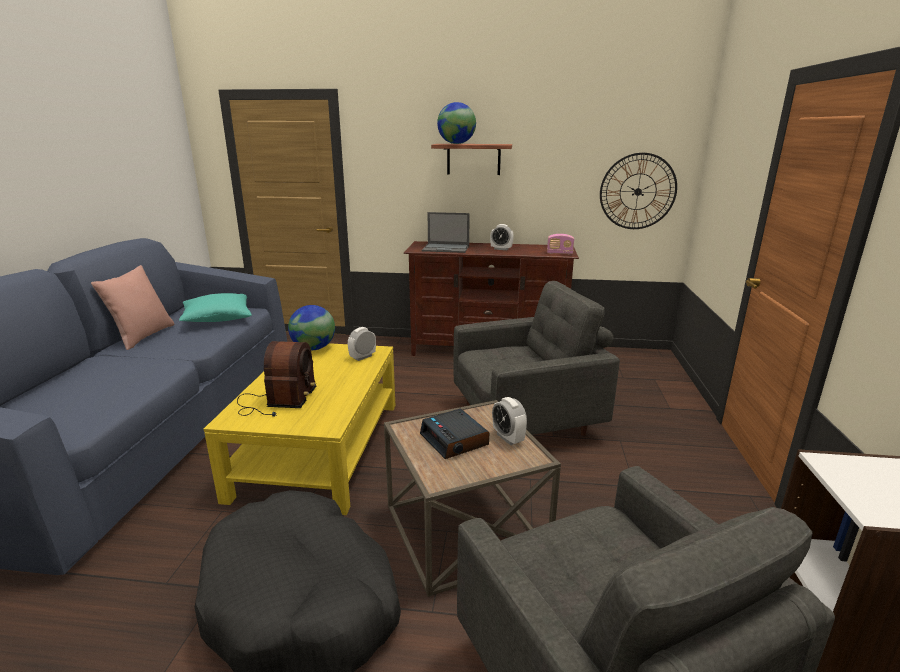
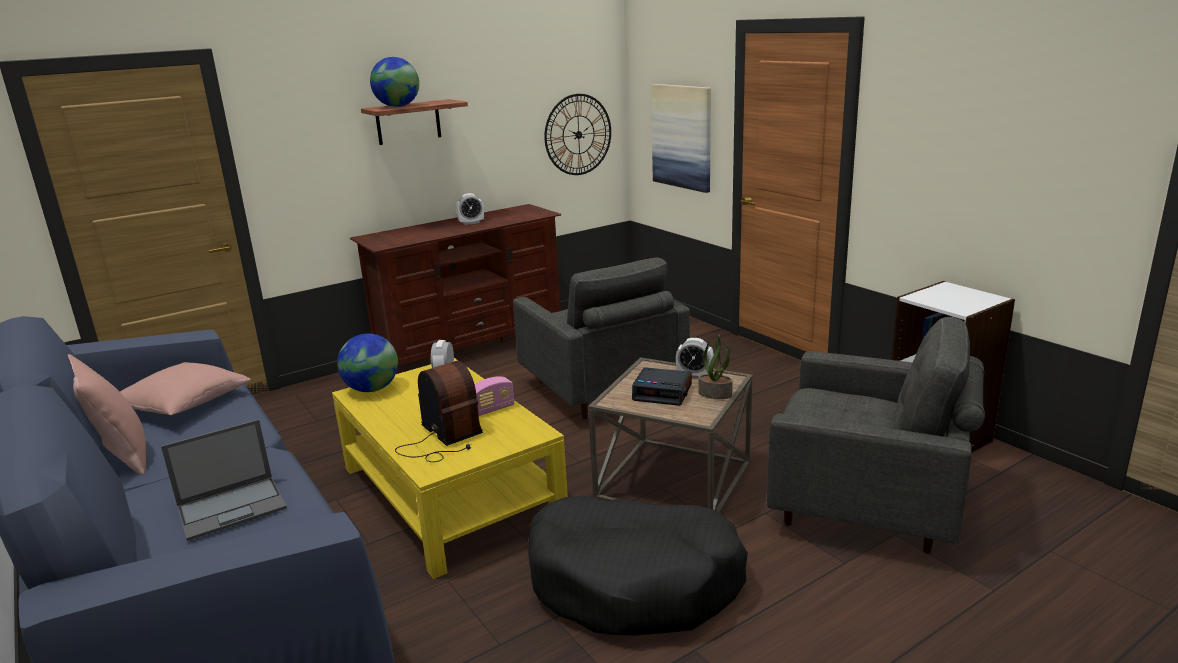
camera: 40 degrees left, 0 degrees up
(217, 318) = (183, 404): turquoise pillow -> pink pillow
(446, 248) = (412, 236): laptop -> laptop (233, 507)
(492, 465) = (715, 394): none -> potted plant
(527, 420) = (601, 390): grey armchair -> grey armchair turned 120 degrees clockwise
(559, 253) = (537, 214): radio -> radio (493, 409)
(727, 205) = (682, 137): none -> picture

